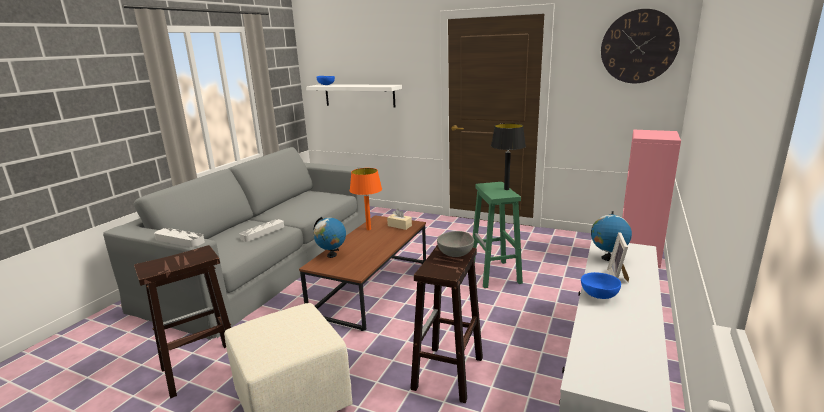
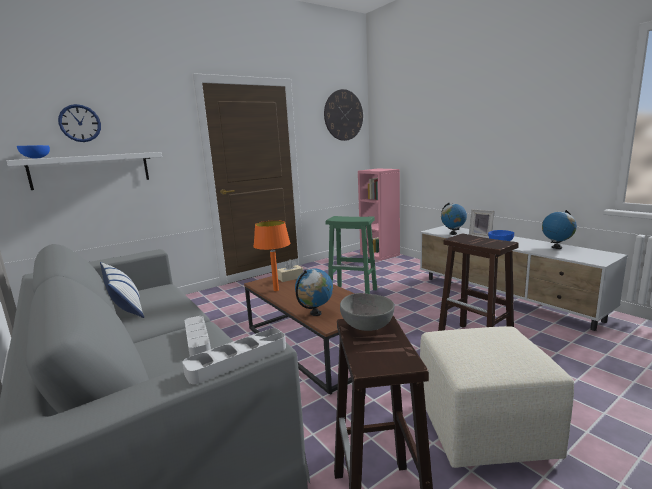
camera: 60 degrees left, 5 degrees down
(300, 199) = (125, 305): none -> pillow
(355, 59) = (80, 123): none -> wall clock
(456, 254) = (470, 237): grey bowl -> grey bowl (367, 326)
(506, 189) = (353, 217): black table lamp -> none
(631, 342) = (556, 247): none -> globe

